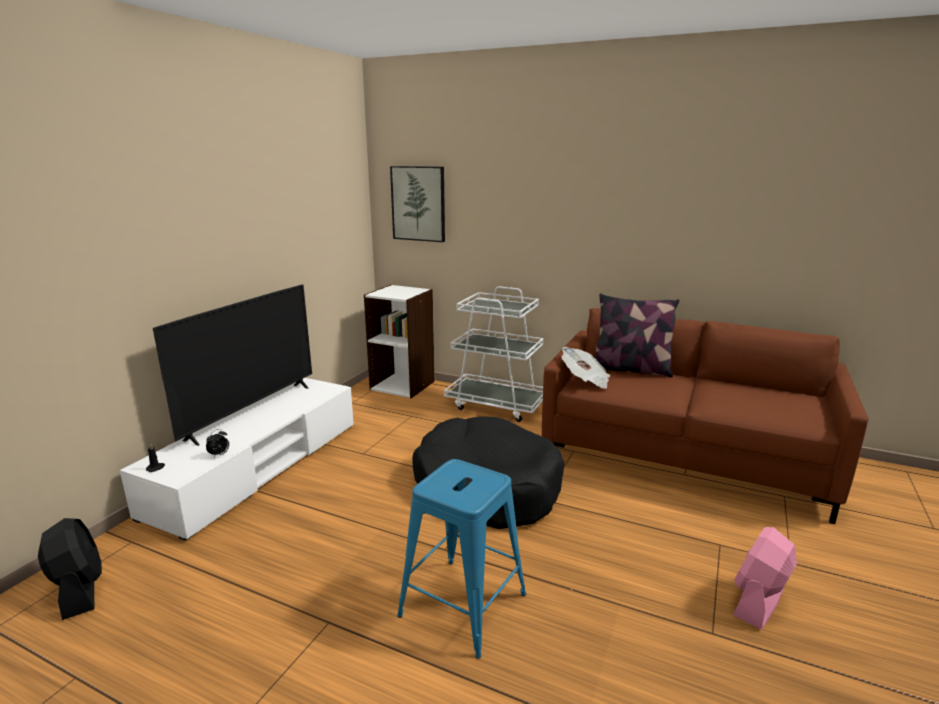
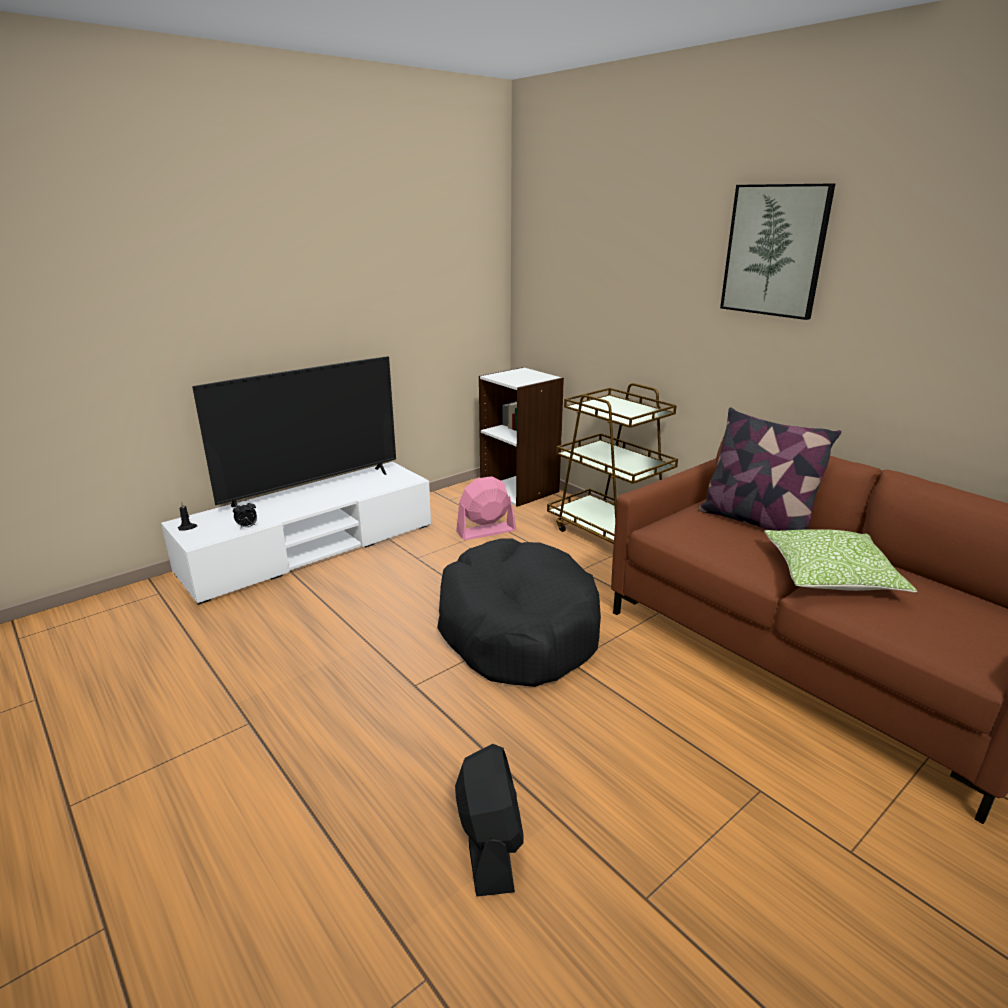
camera: 25 degrees right, 5 degrees up
(79, 590) = (92, 625): black fan -> black fan (489, 844)
(418, 203) = (557, 268): picture -> picture (775, 251)
(463, 605) = (383, 752): blue stool -> none
(496, 404) = (610, 534): white cart -> brown cart
(585, 380) = (675, 523): newspaper -> none
(703, 394) = (830, 576): none -> pillow
(759, 601) = (751, 884): pink fan -> pink fan (486, 531)

